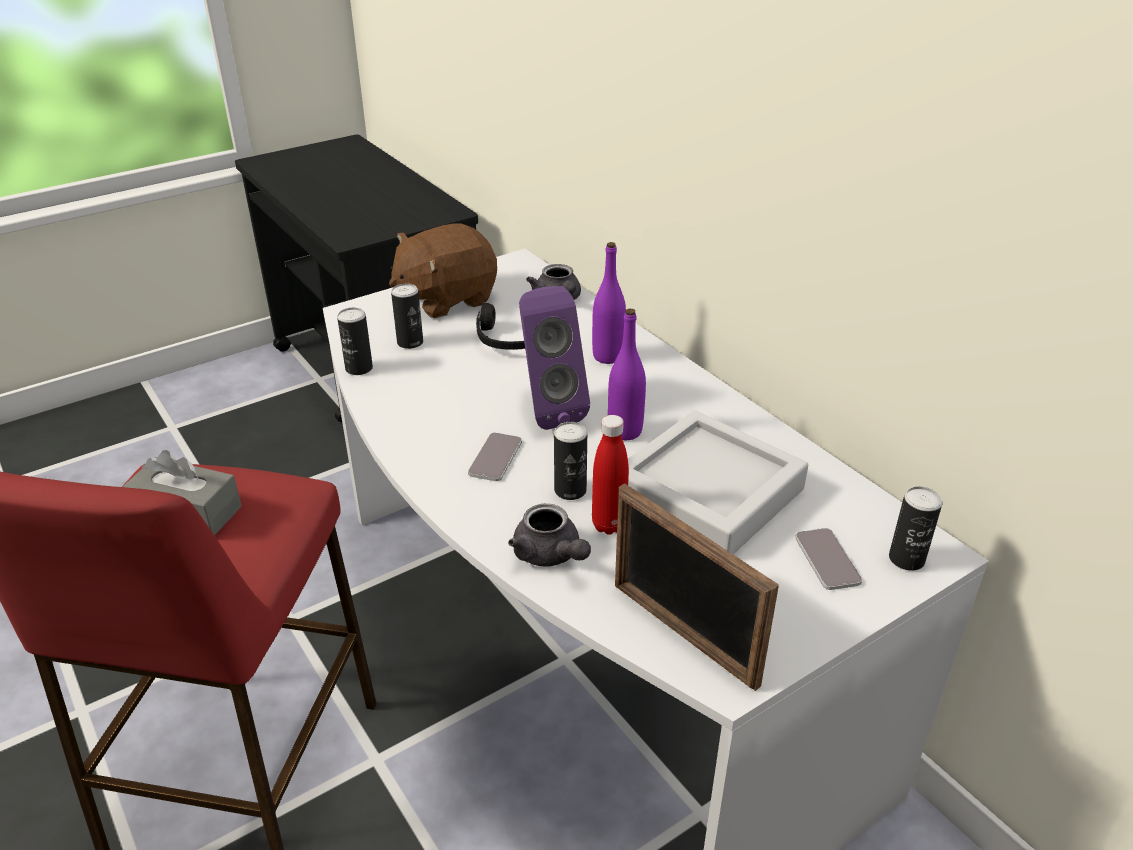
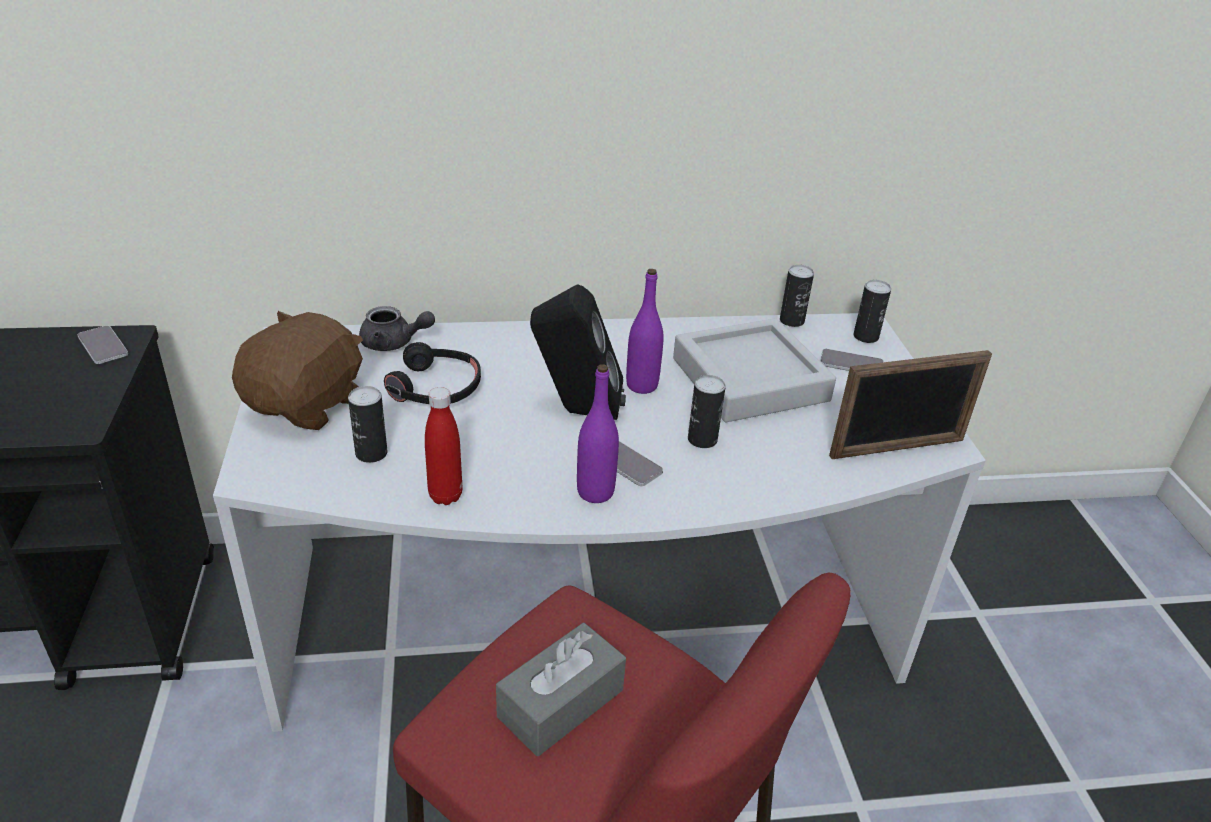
camera: 65 degrees left, 0 degrees up
(359, 368) = (386, 502): can -> can (791, 321)
(436, 211) = (103, 346): none -> phone
(446, 299) = (307, 404): brown plush toy -> brown plush toy turned 150 degrees counterclockwise
(547, 410) = (576, 412): purple speaker -> black speaker
(550, 555) = (780, 478): grey teapot -> none
(608, 356) = (522, 353): purple bottle -> purple bottle (595, 492)
(609, 525) = (759, 437): red bottle -> red bottle (445, 496)

